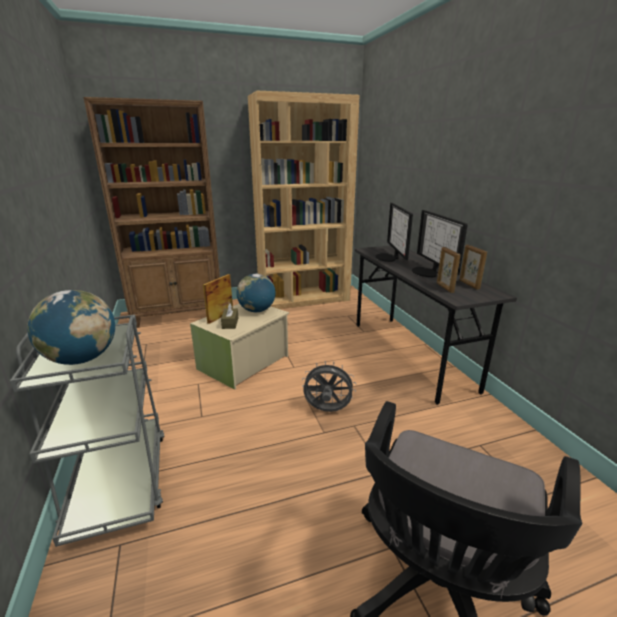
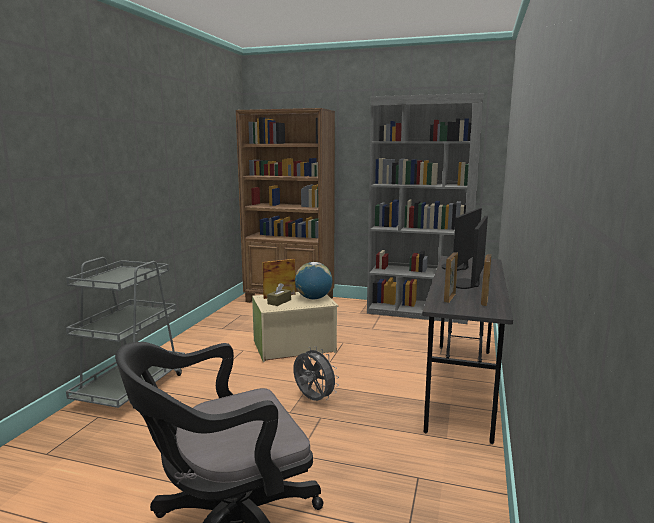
camera: 35 degrees right, 10 degrees down
(82, 359) = (113, 280): globe -> none
(304, 299) = (418, 312): brown bookcase -> grey bookcase

